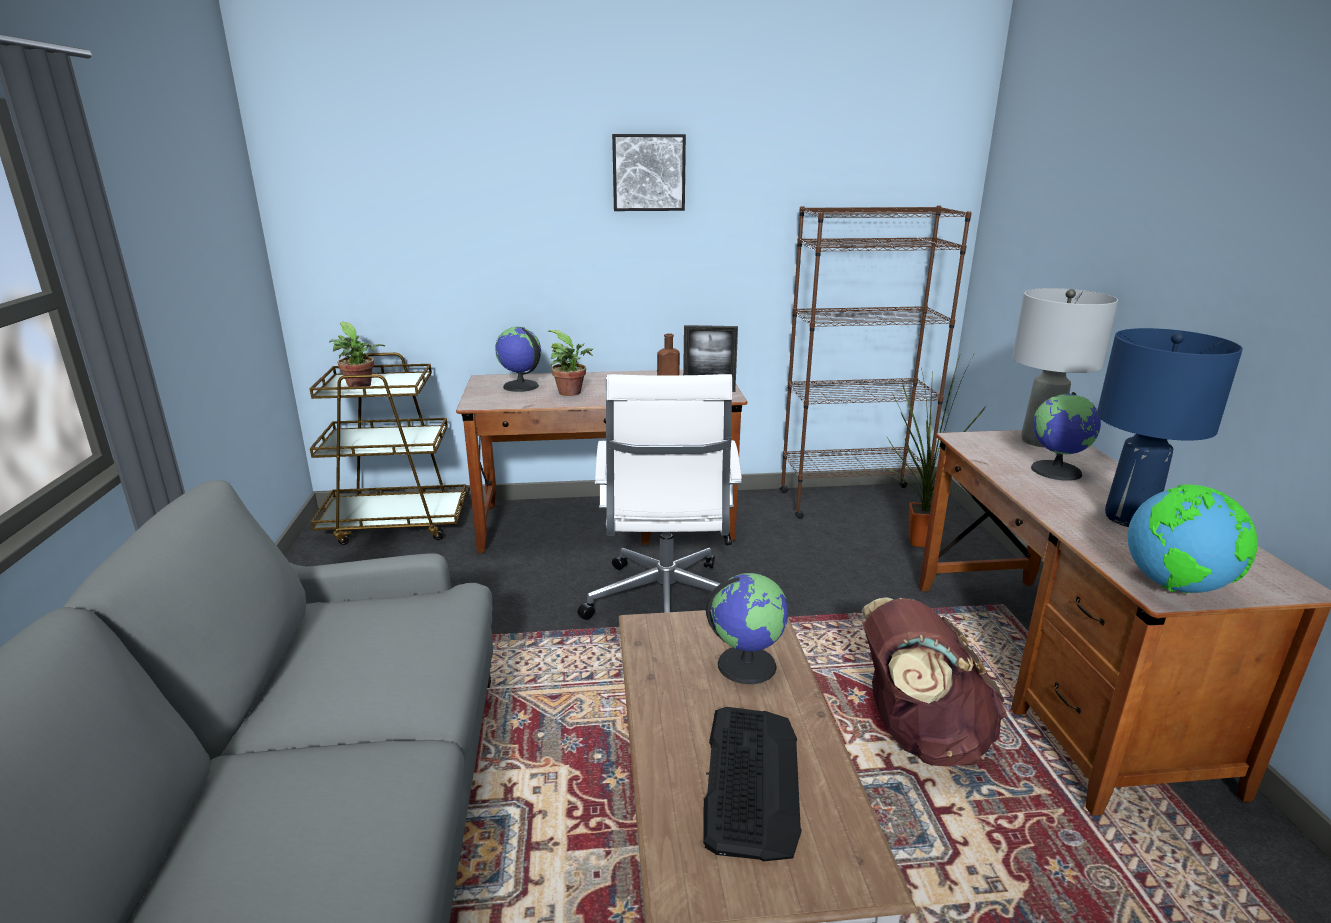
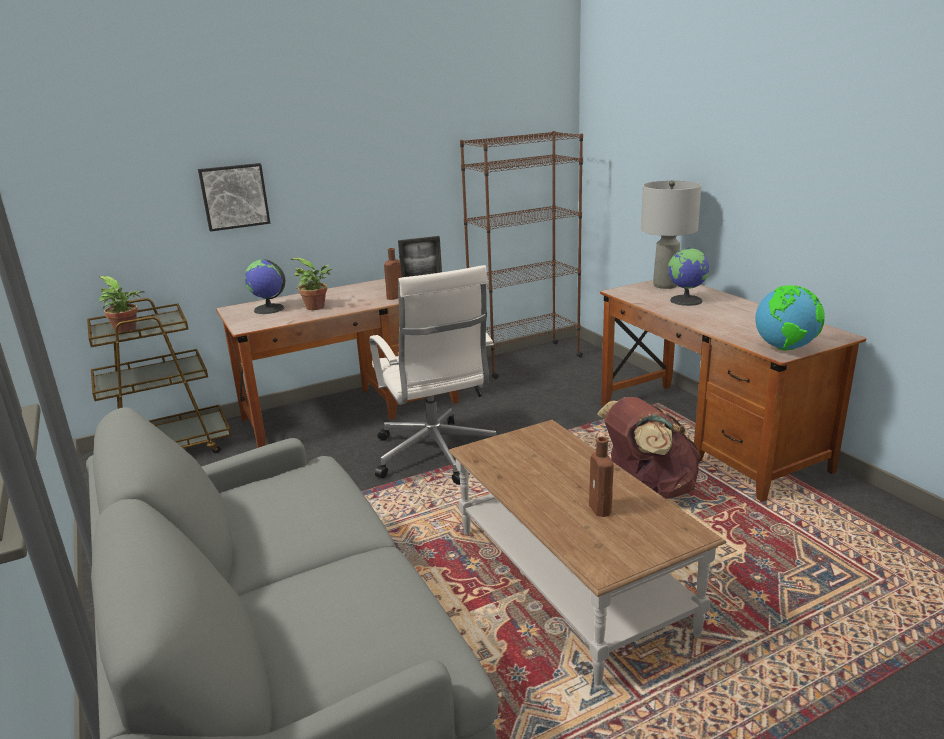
camera: 20 degrees left, 0 degrees up
(648, 172) = (343, 123): picture -> picture (234, 196)
(746, 664) = (554, 455): globe -> none
(751, 779) = (601, 510): keyboard -> brown bottle
(919, 545) = (586, 378): potted plant -> none
(1130, 519) = (742, 319): blue table lamp -> none

